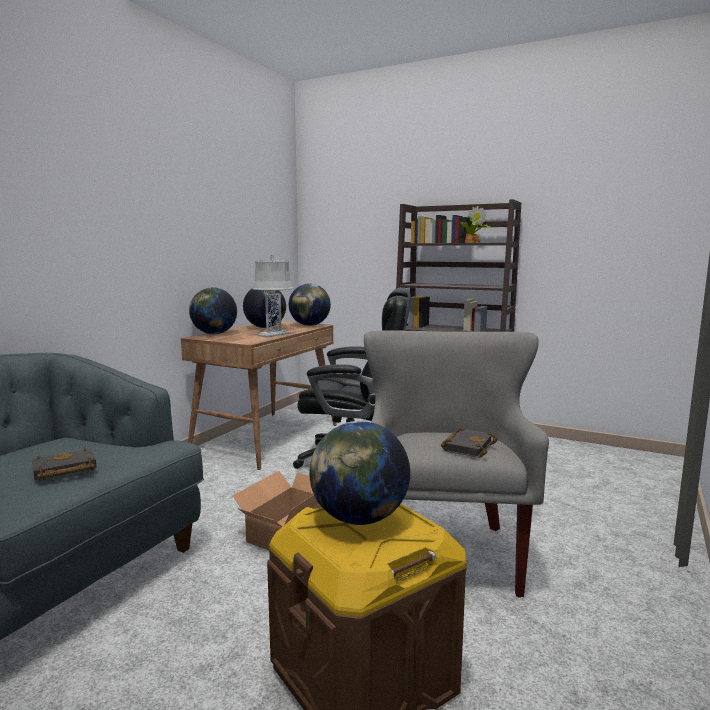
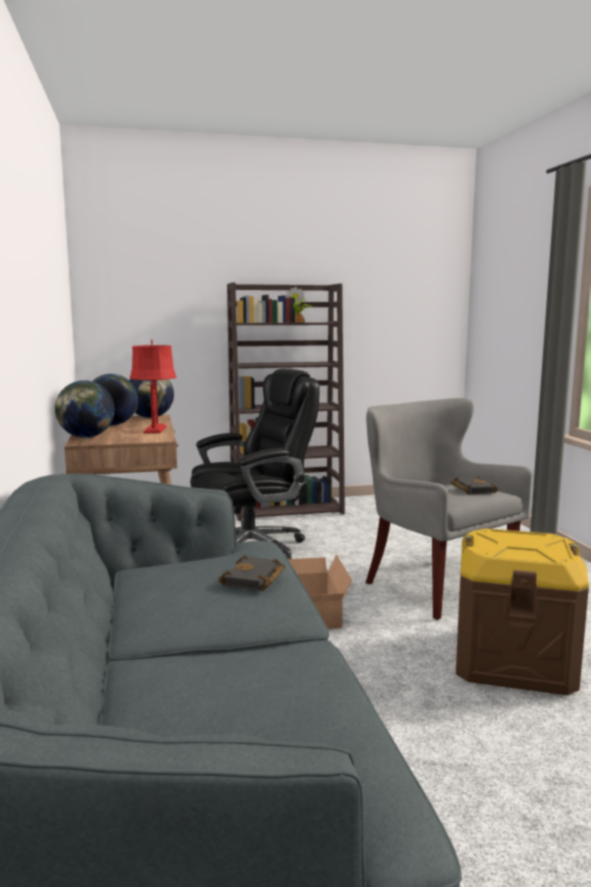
camera: 40 degrees left, 0 degrees up
(274, 335) = (155, 430): grey table lamp -> red table lamp
(359, 519) = (509, 542): globe -> none

